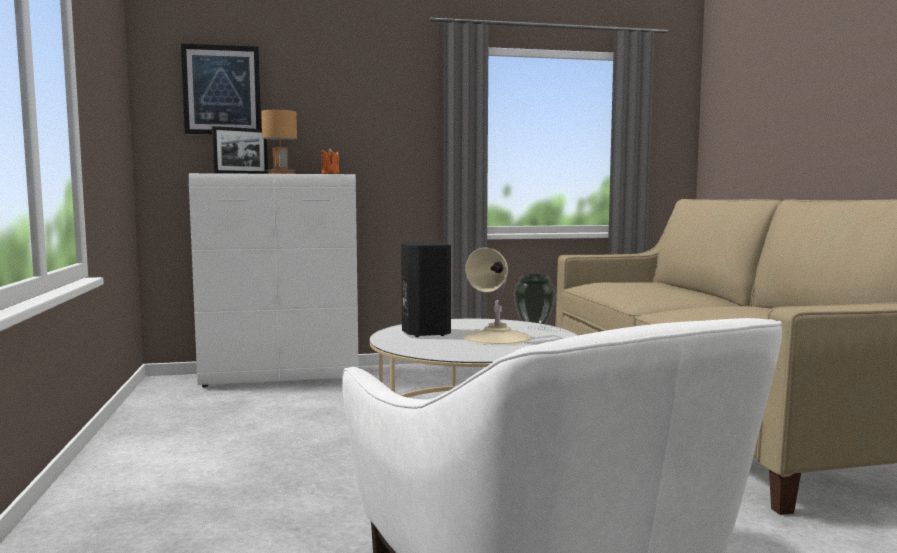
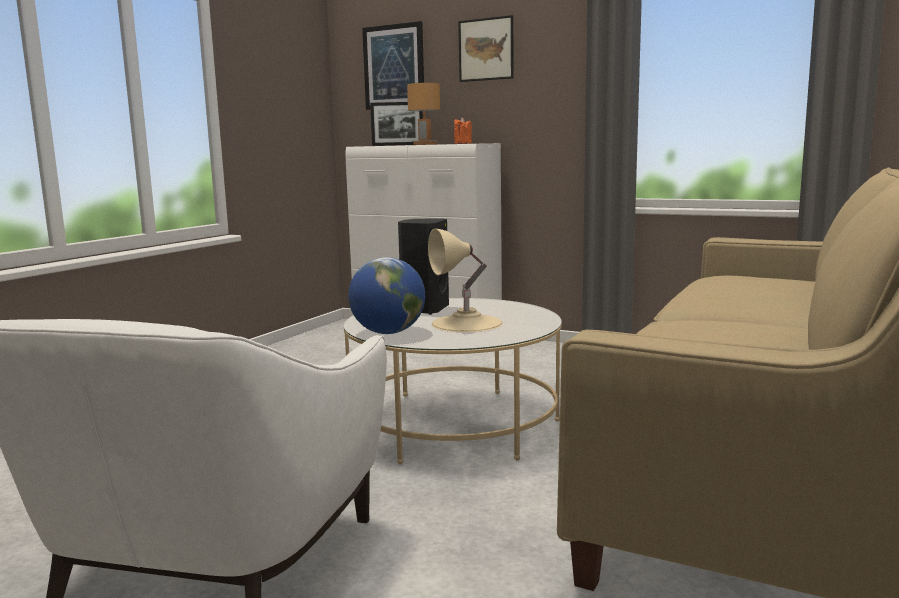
camera: 40 degrees right, 5 degrees up
(334, 84) = (486, 49): none -> picture
(462, 353) = (388, 332): none -> globe
(534, 327) = (538, 318): vase -> none

